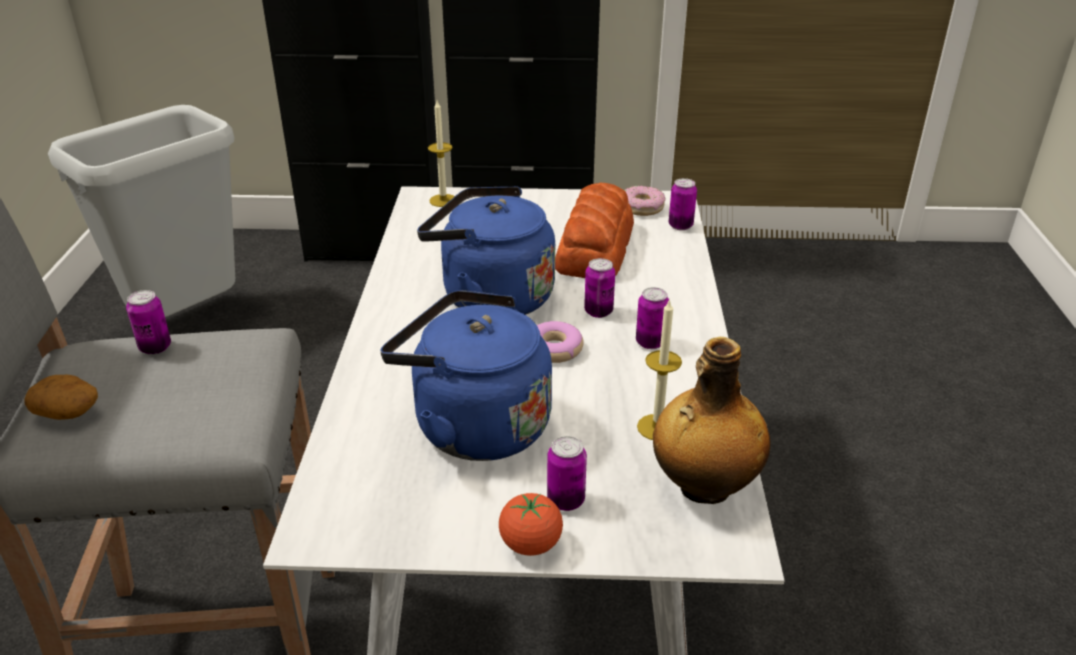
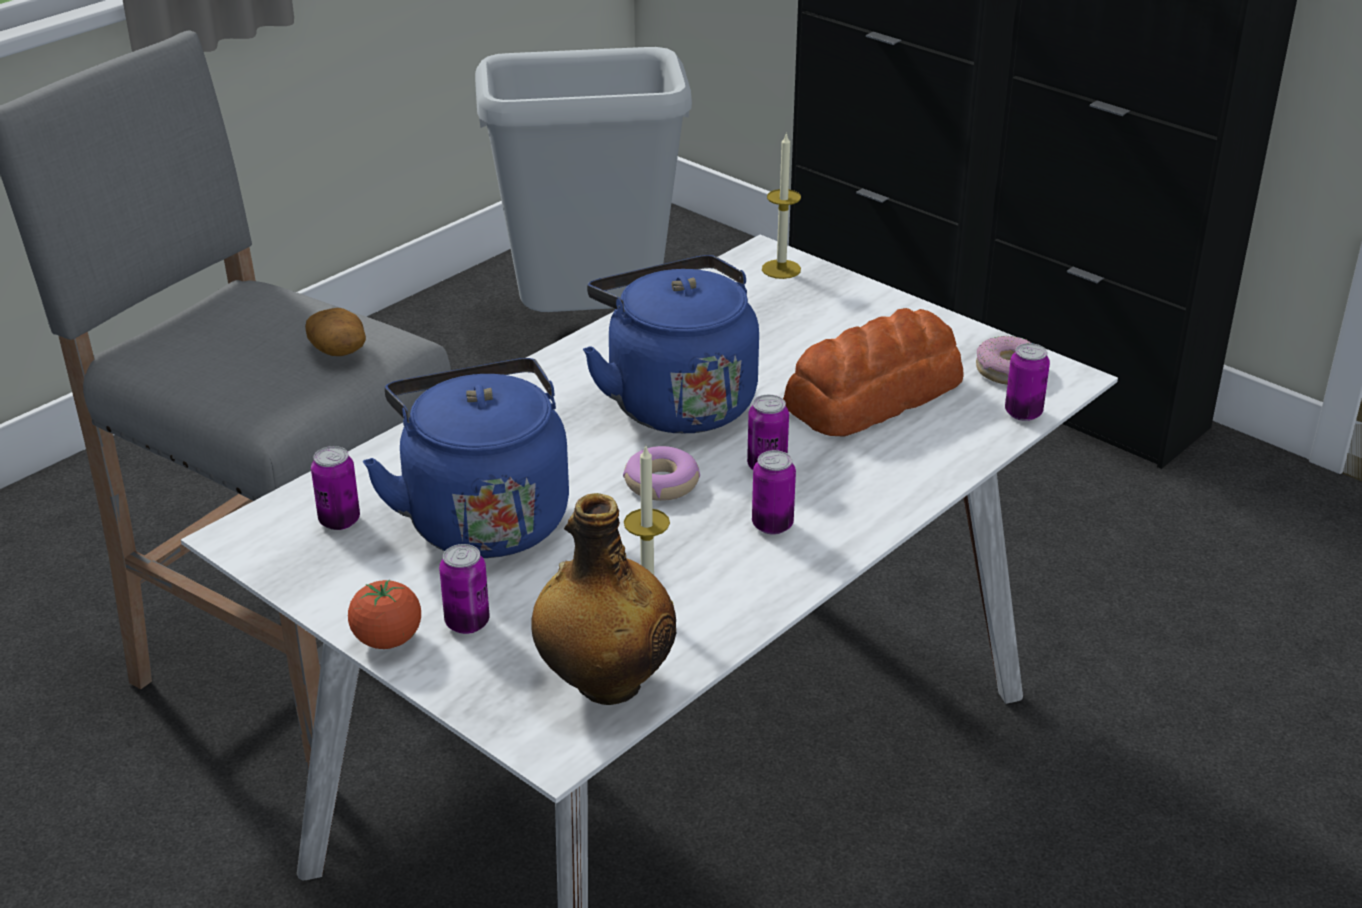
camera: 40 degrees right, 0 degrees up
(68, 412) = (180, 340): potato -> potato (339, 350)
(155, 347) = (304, 312): can -> can (339, 521)

